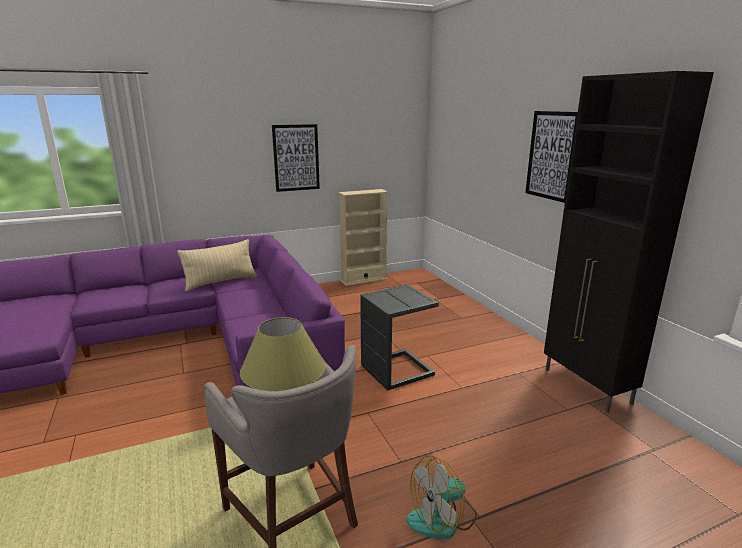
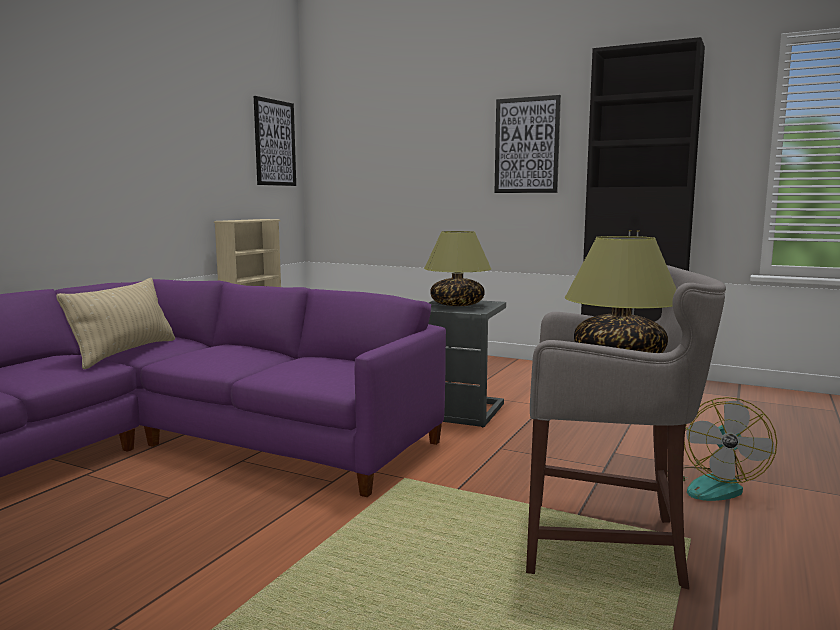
camera: 40 degrees left, 10 degrees down
(296, 158) = (157, 163): picture -> picture (275, 143)
(397, 296) = (456, 305): none -> table lamp

